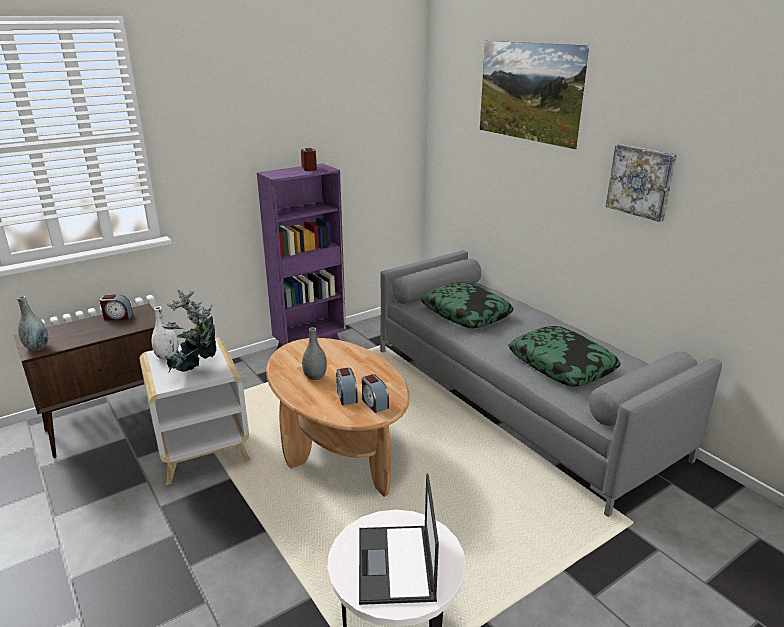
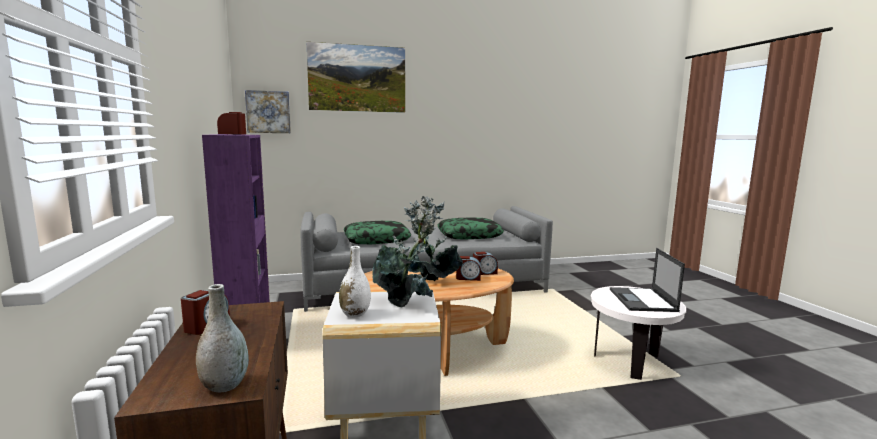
camera: 70 degrees left, 15 degrees down
(315, 377) = (428, 283): grey vase -> potted plant
(396, 565) = (643, 300): laptop -> laptop turned 75 degrees clockwise
(641, 181) = (453, 124): picture -> picture (268, 112)

